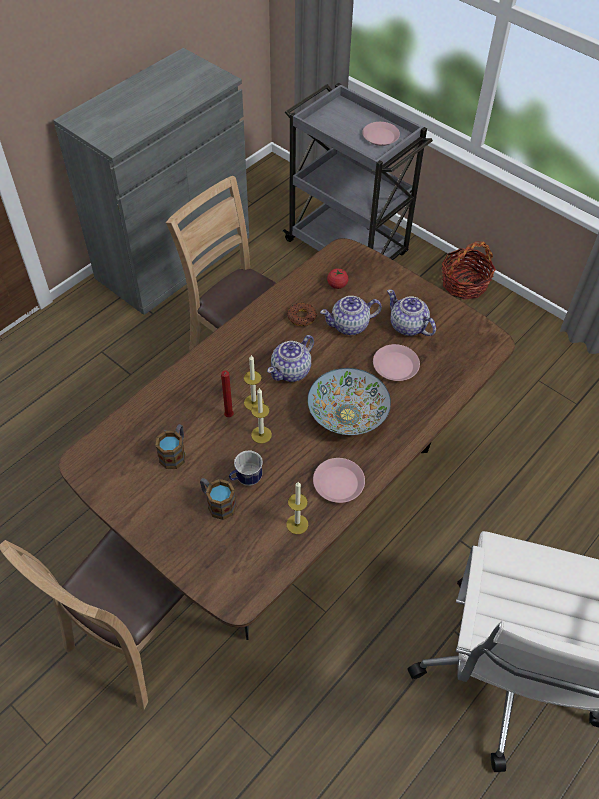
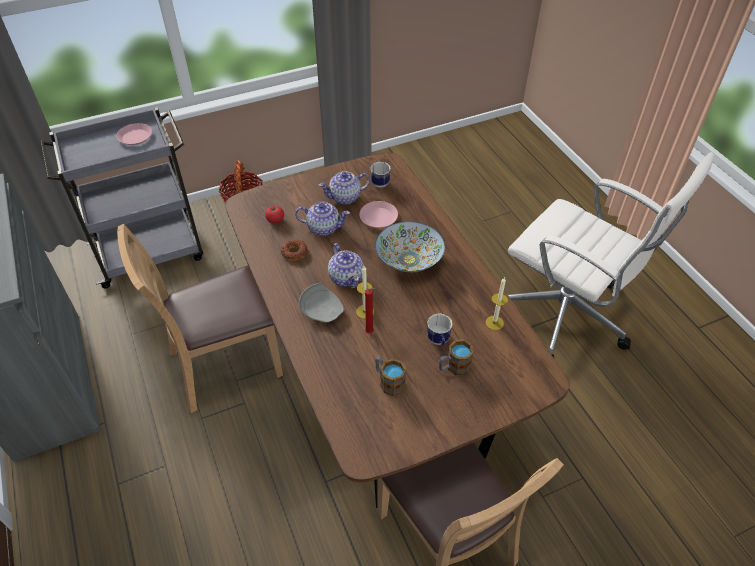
camera: 65 degrees left, 5 degrees down
(238, 368) = (322, 310): none -> grey plate
(261, 434) = (400, 317): candle -> none
(338, 483) = (468, 286): pink plate -> none
(350, 325) = (323, 228): teapot -> teapot turned 90 degrees counterclockwise
(454, 346) = (379, 182): none -> mug

